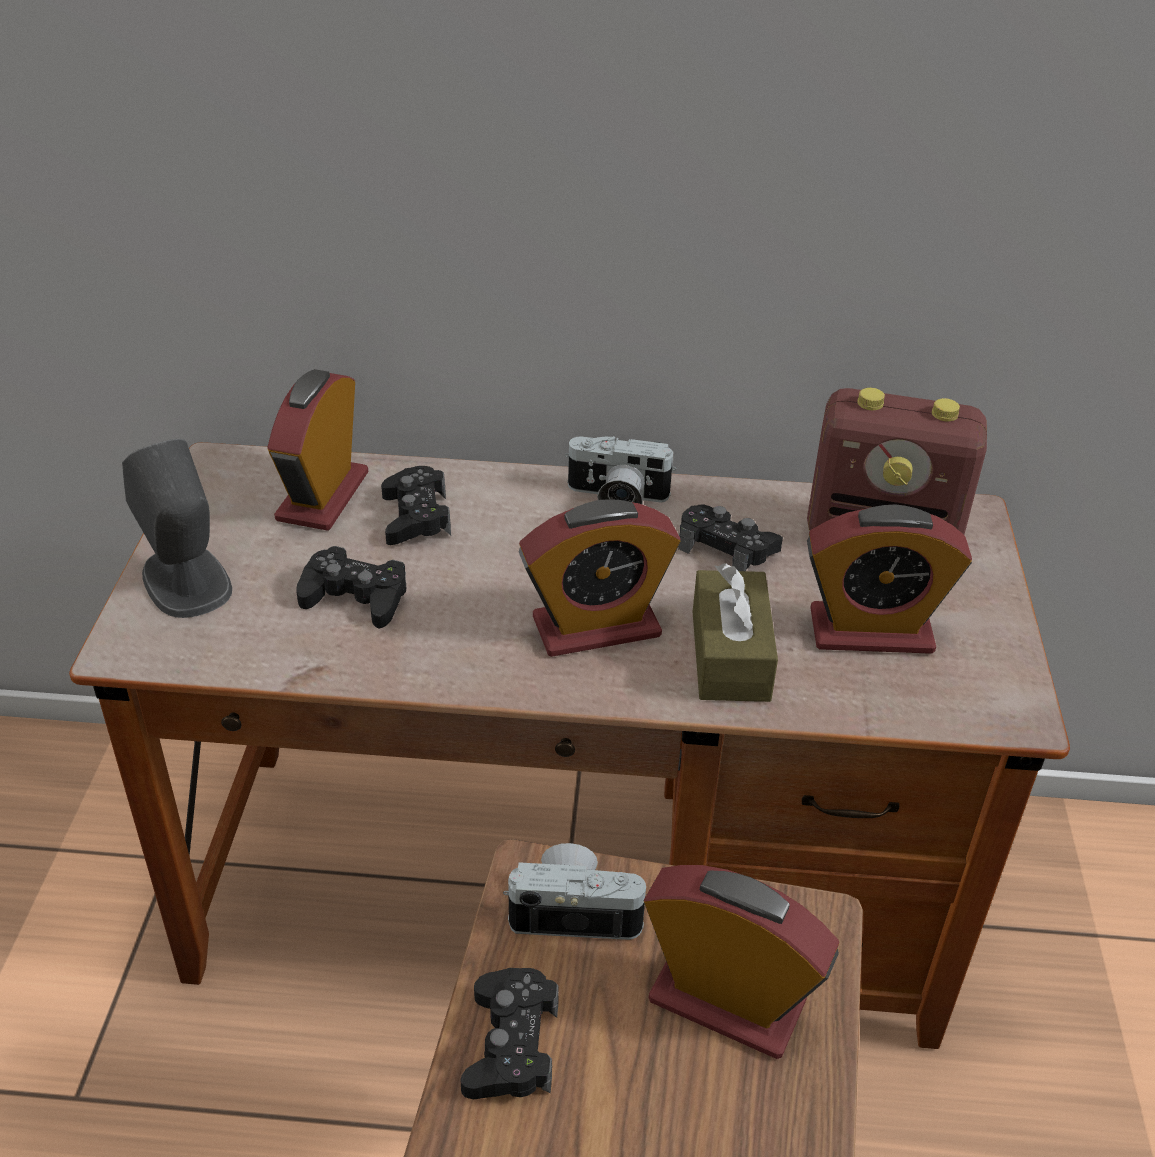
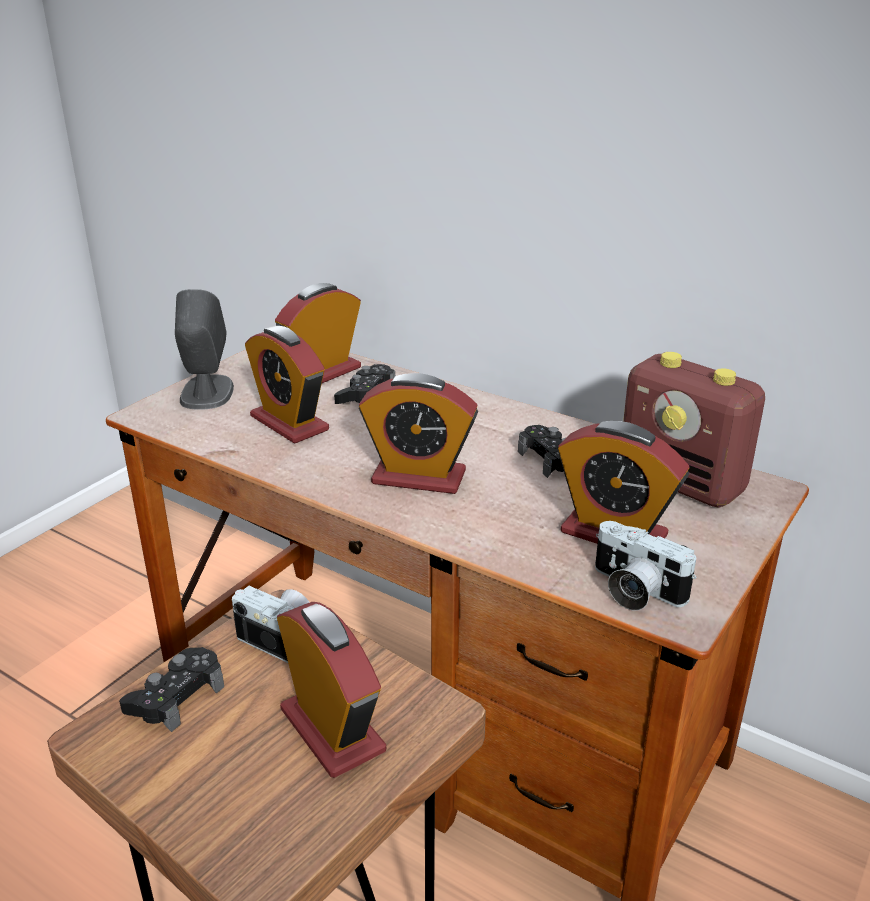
camera: 30 degrees right, 10 degrees down
(355, 597) = (289, 423): black game controller -> alarm clock
(616, 499) = (503, 416): camera -> camera (633, 590)
(730, 655) = (493, 517): brown tissue box -> none

